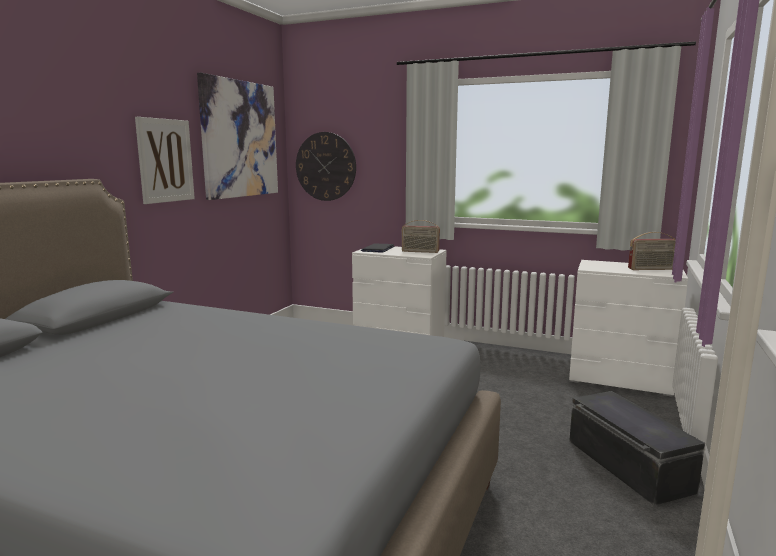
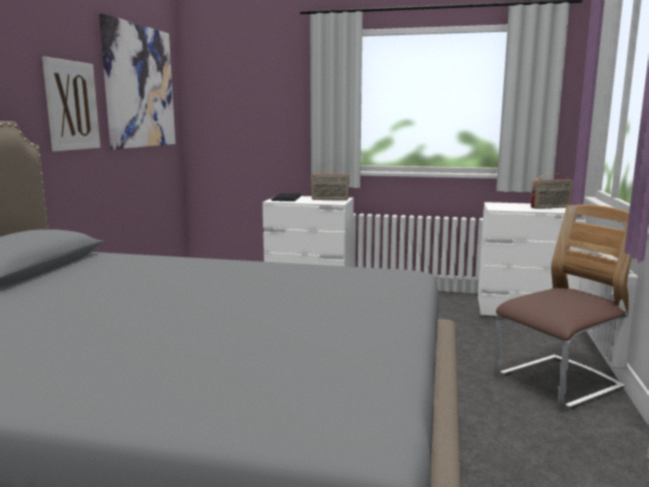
camera: 10 degrees left, 0 degrees up
(325, 166) = (224, 117): wall clock -> none
(627, 465) = (557, 382): black storage box -> chair

